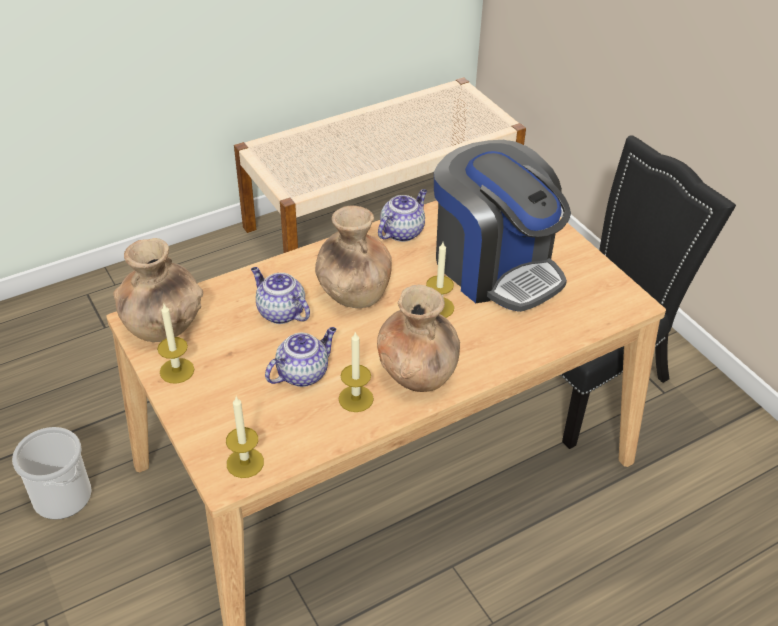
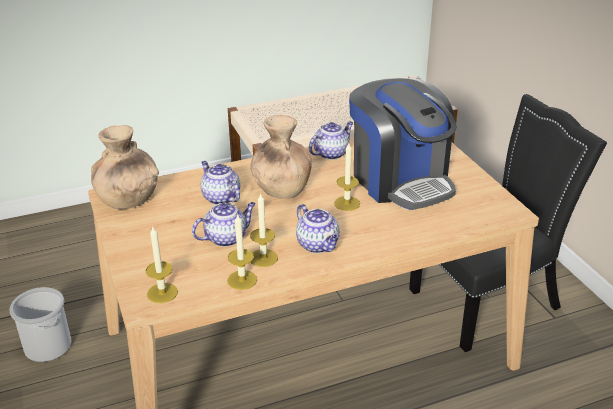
camera: 10 degrees right, 10 degrees down
(177, 370) = (129, 228): candle -> candle (242, 280)
(418, 373) = (318, 245): brown vase -> teapot

